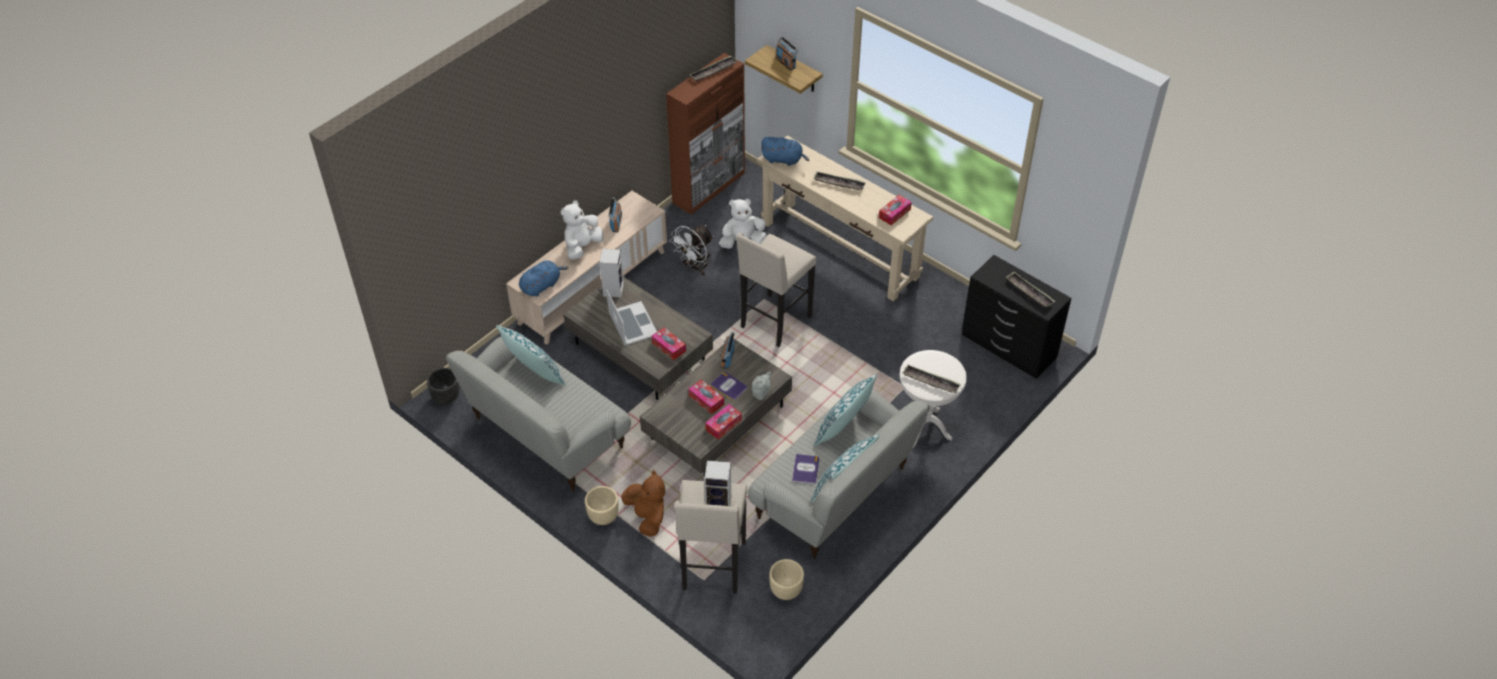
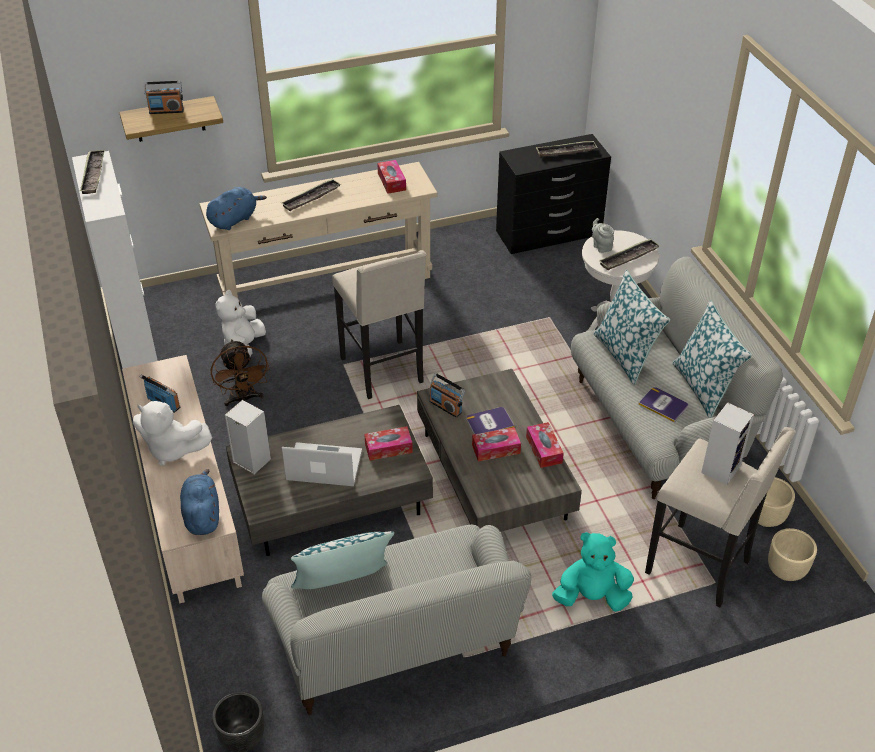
camera: 60 degrees left, 5 degrees down
(582, 246) = (172, 449): white plush toy -> white plush toy turned 45 degrees counterclockwise
(603, 517) = (567, 641): beige planter -> beige planter (785, 572)
(647, 517) = (592, 597): brown plush toy -> turquoise plush toy
(694, 267) = (243, 399): white fan -> brown fan
(709, 187) = (134, 337): brown cabinet -> white cabinet
(761, 392) = (518, 400): grey teapot -> grey teapot (601, 246)

